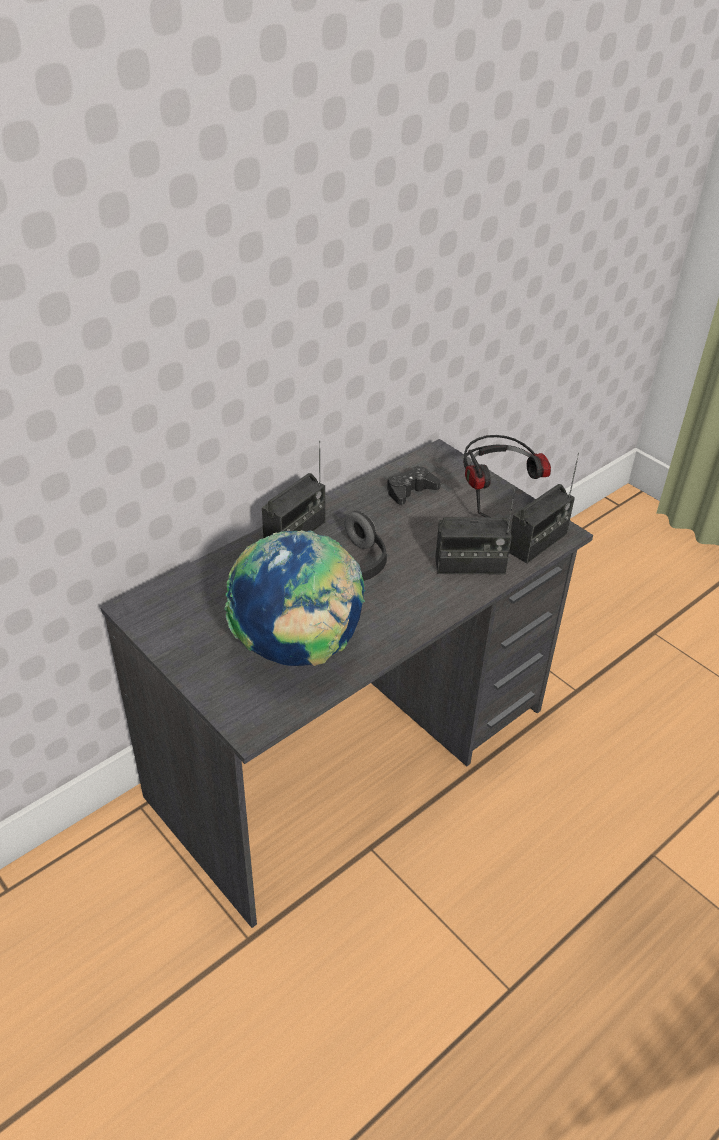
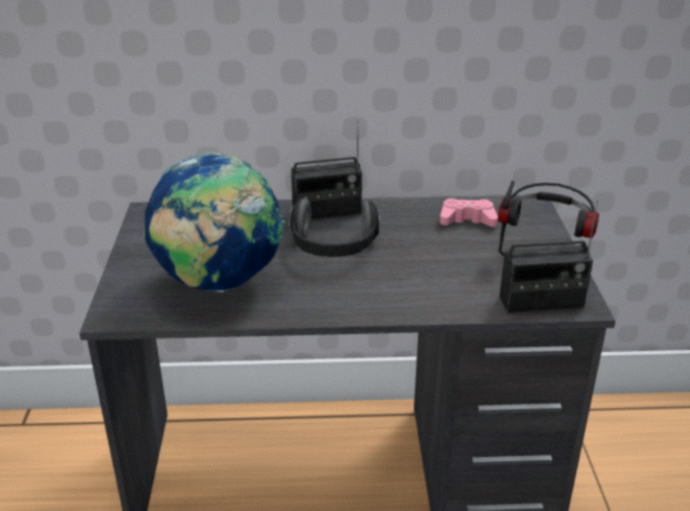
camera: 40 degrees right, 10 degrees down
(411, 491) = (467, 220): black game controller -> pink game controller
(470, 566) = (447, 291): radio -> none

